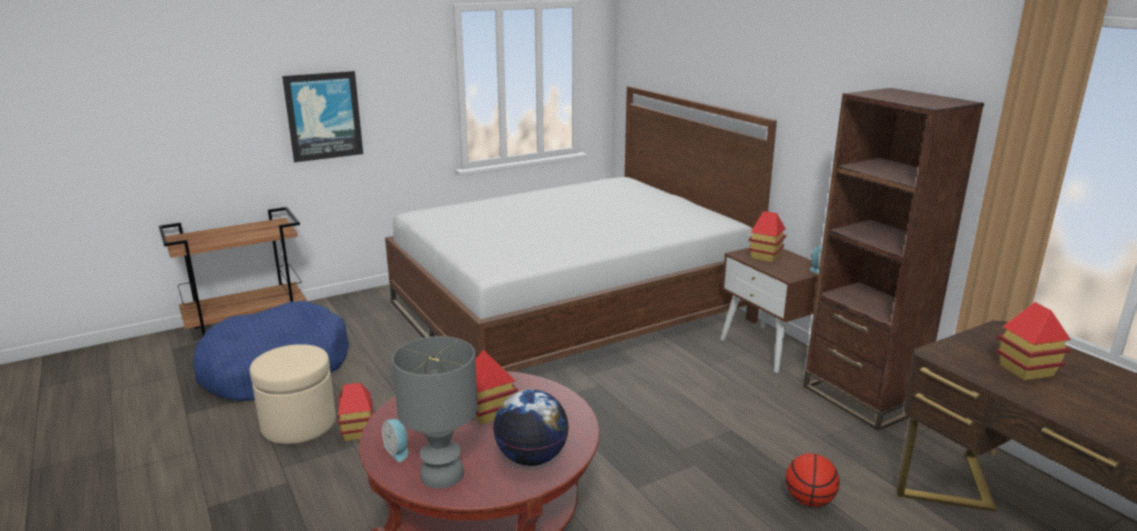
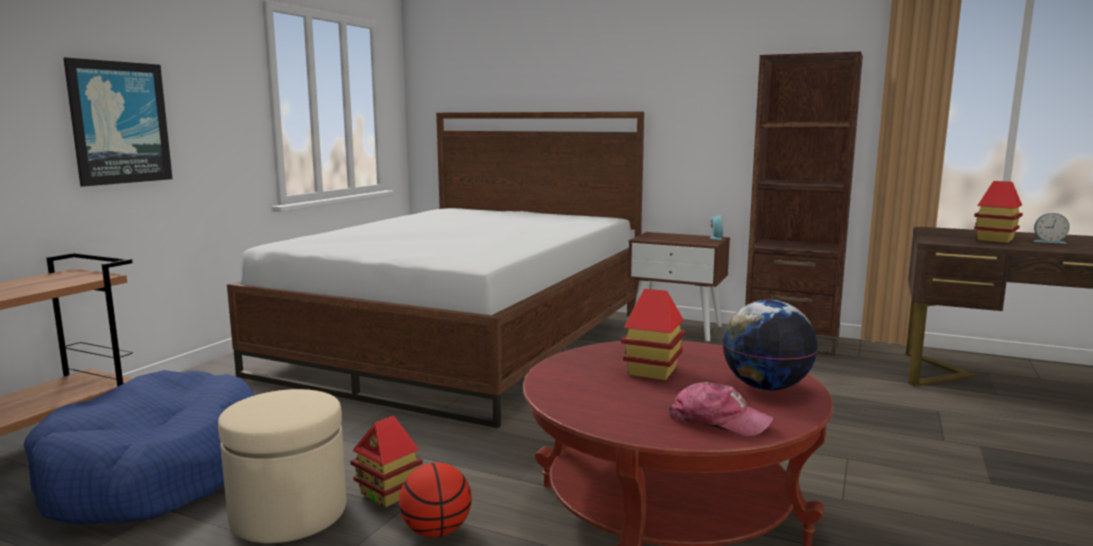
camera: 35 degrees left, 10 degrees down
(398, 451) = (632, 421): alarm clock -> alarm clock (1048, 241)
(442, 473) = (718, 421): grey table lamp -> cap
(765, 256) = (664, 237): toy house -> none
(809, 500) = (874, 406): basketball -> basketball (436, 531)

